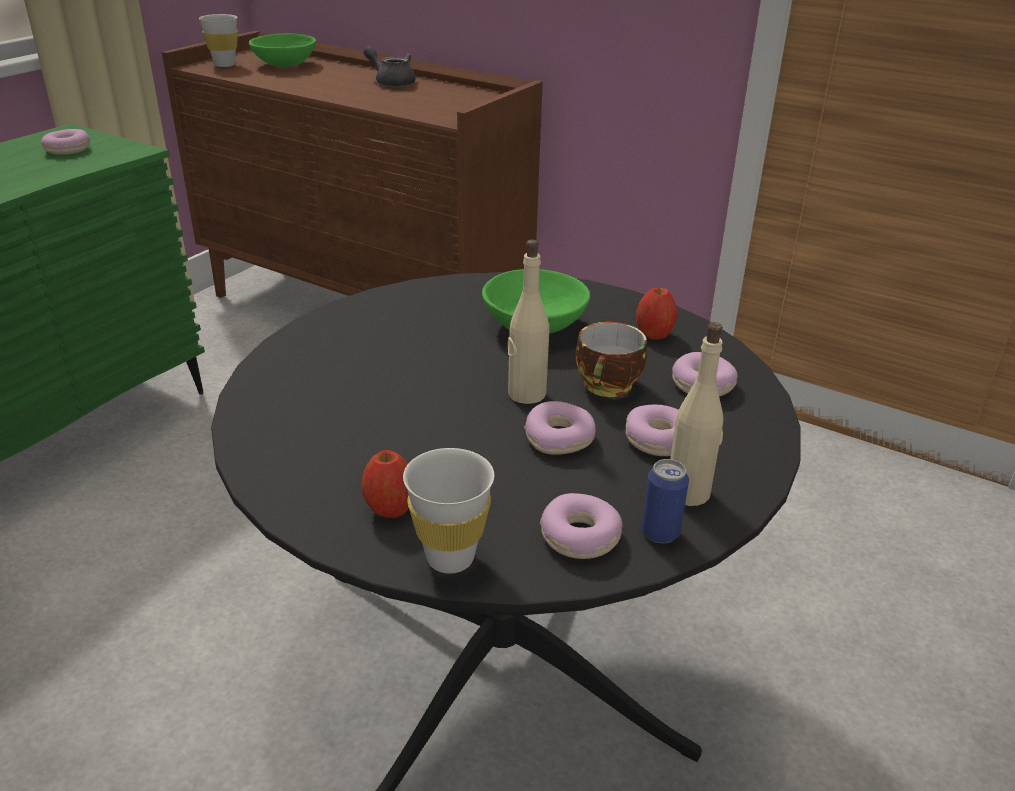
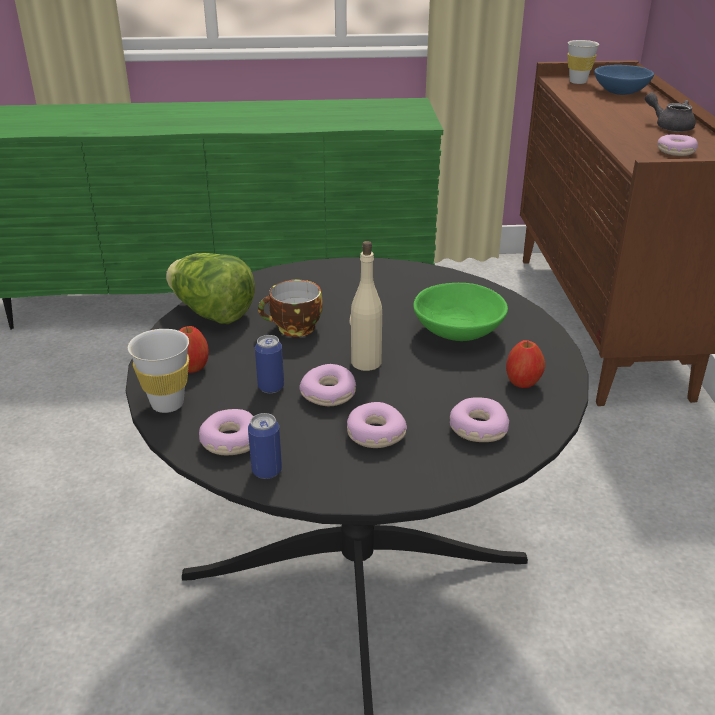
camera: 55 degrees right, 0 degrees up
(68, 150) = (393, 113): donut -> donut (676, 152)
(283, 448) = (212, 313): none -> lettuce
(285, 64) = (620, 92): green bowl -> blue bowl
(391, 82) = (669, 126): grey teapot -> grey teapot turned 45 degrees counterclockwise
(502, 469) = (271, 387): none -> can
(609, 387) = (418, 390): cup -> cup (294, 329)
(688, 492) = (326, 467): beige bottle -> none

